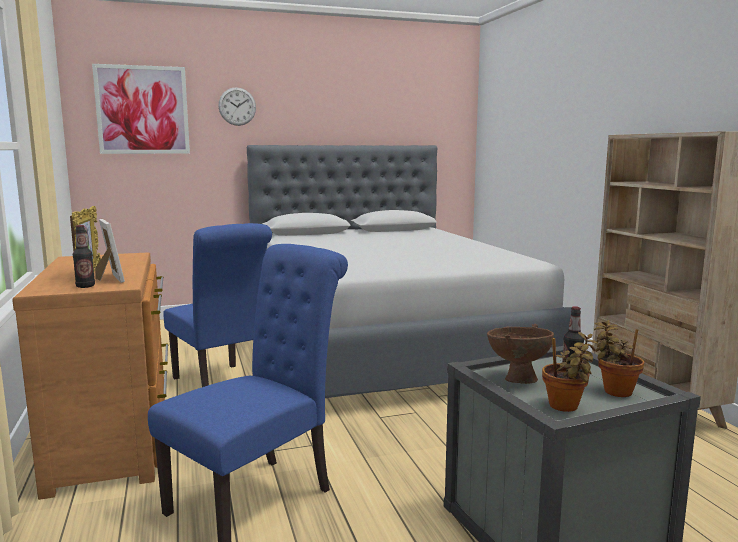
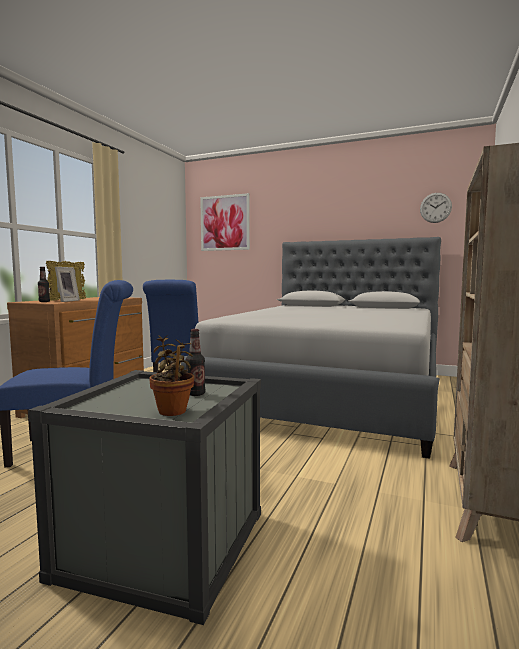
camera: 40 degrees right, 5 degrees down
(237, 106) = (280, 216): wall clock -> wall clock (435, 207)
(517, 380) = (143, 388): brown bowl -> none
(566, 407) = (103, 407): potted plant -> none

